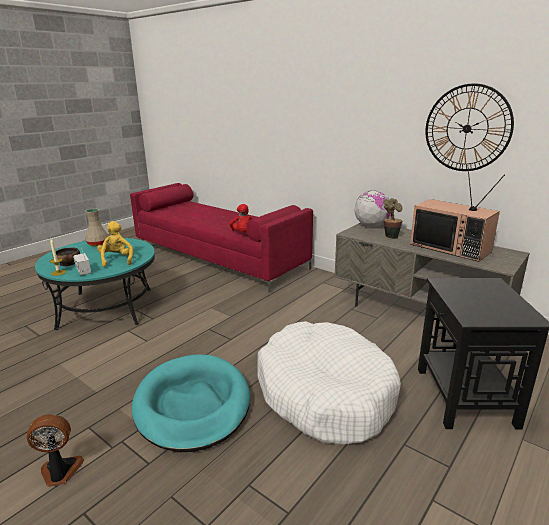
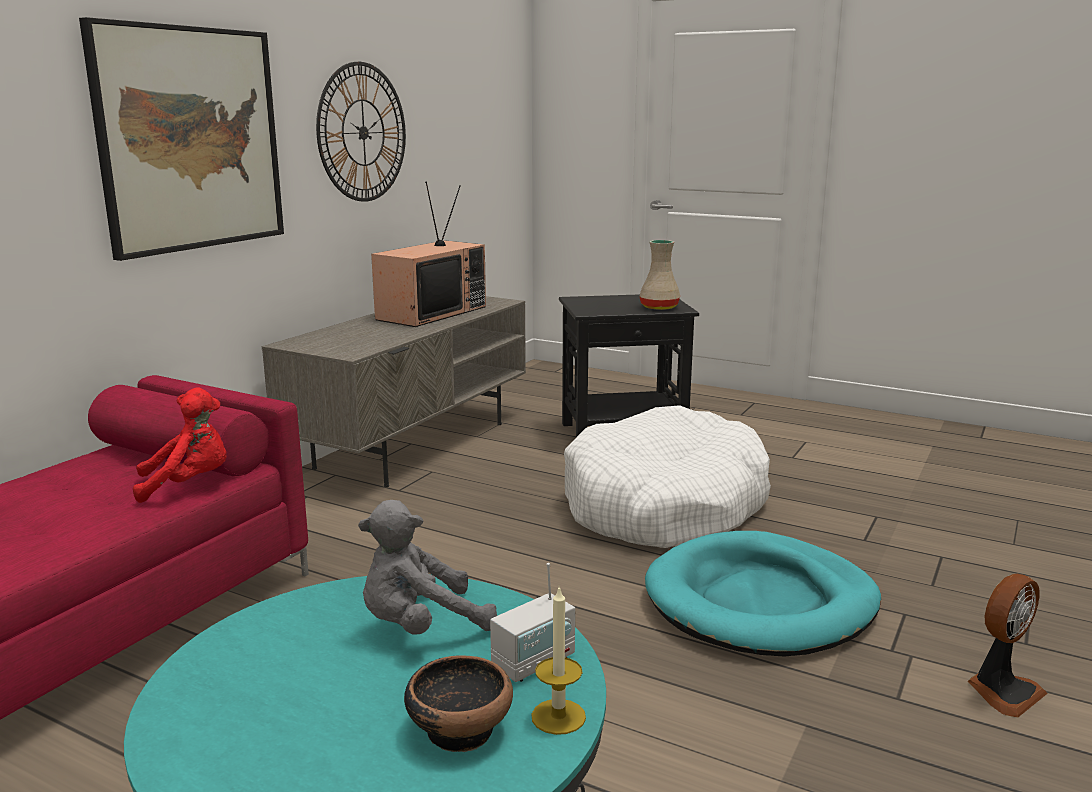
camera: 100 degrees left, 5 degrees down
(60, 472) = (1002, 691): fan -> fan turned 105 degrees counterclockwise
(98, 244) = (223, 730): beige vase -> beige vase (660, 307)
(117, 260) = (421, 626): yellow plush toy -> grey plush toy
(350, 122) = (190, 139): none -> picture
(371, 226) = (305, 342): globe -> none
(390, 236) = (373, 334): potted plant -> none

